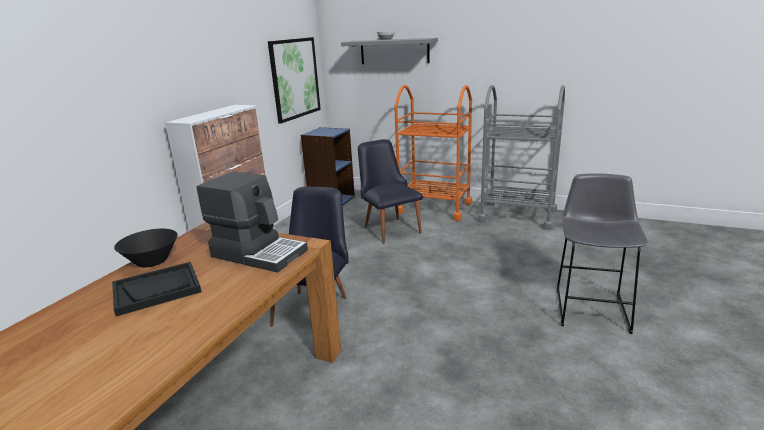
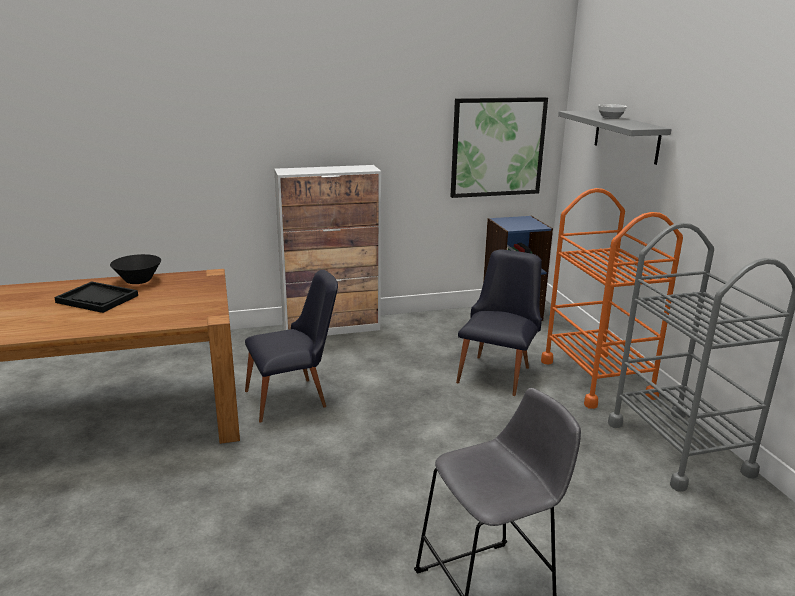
camera: 50 degrees right, 0 degrees up
(259, 253) = (180, 307): coffee machine -> none

